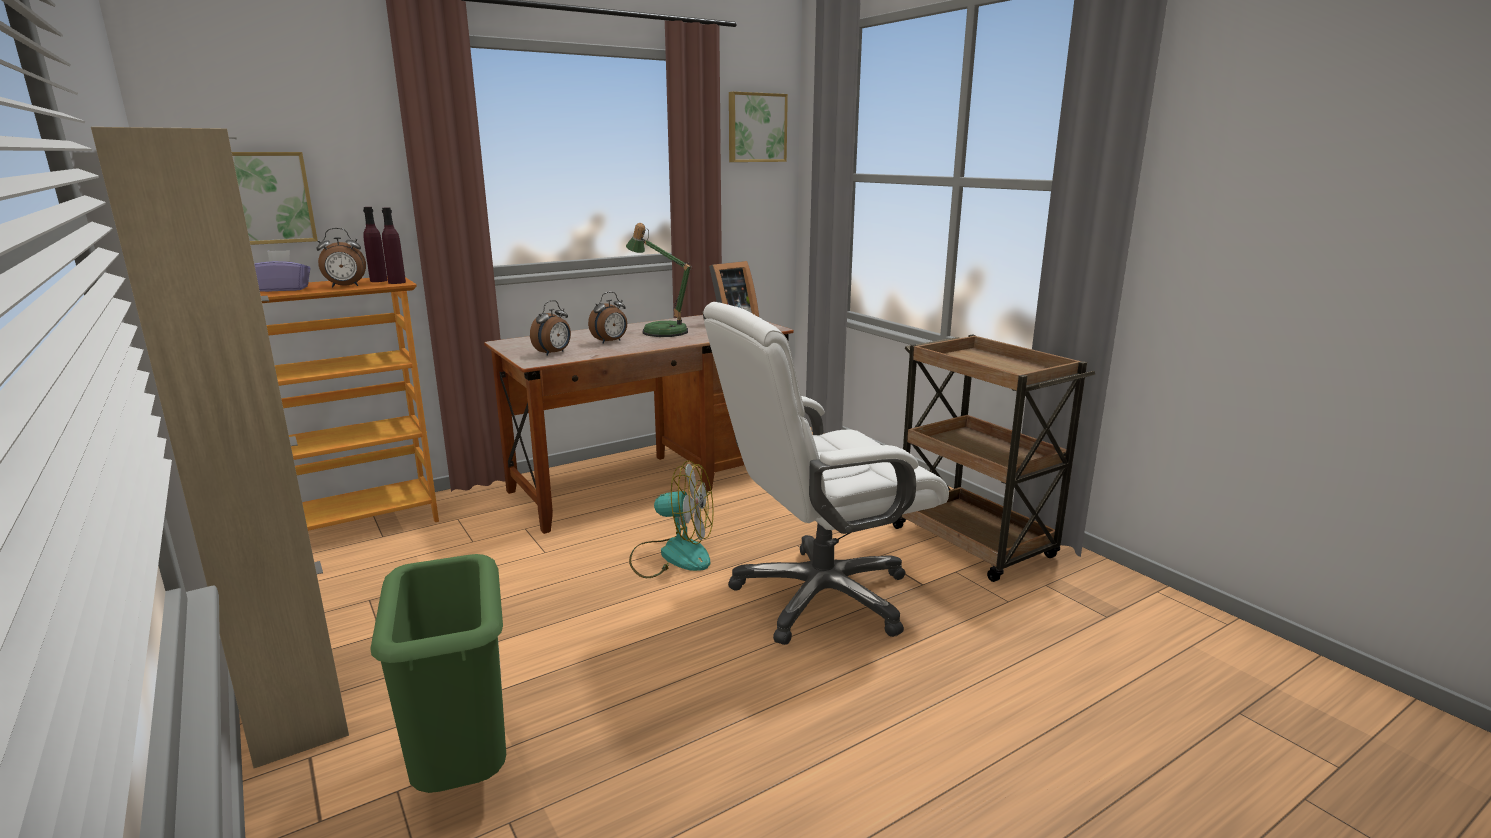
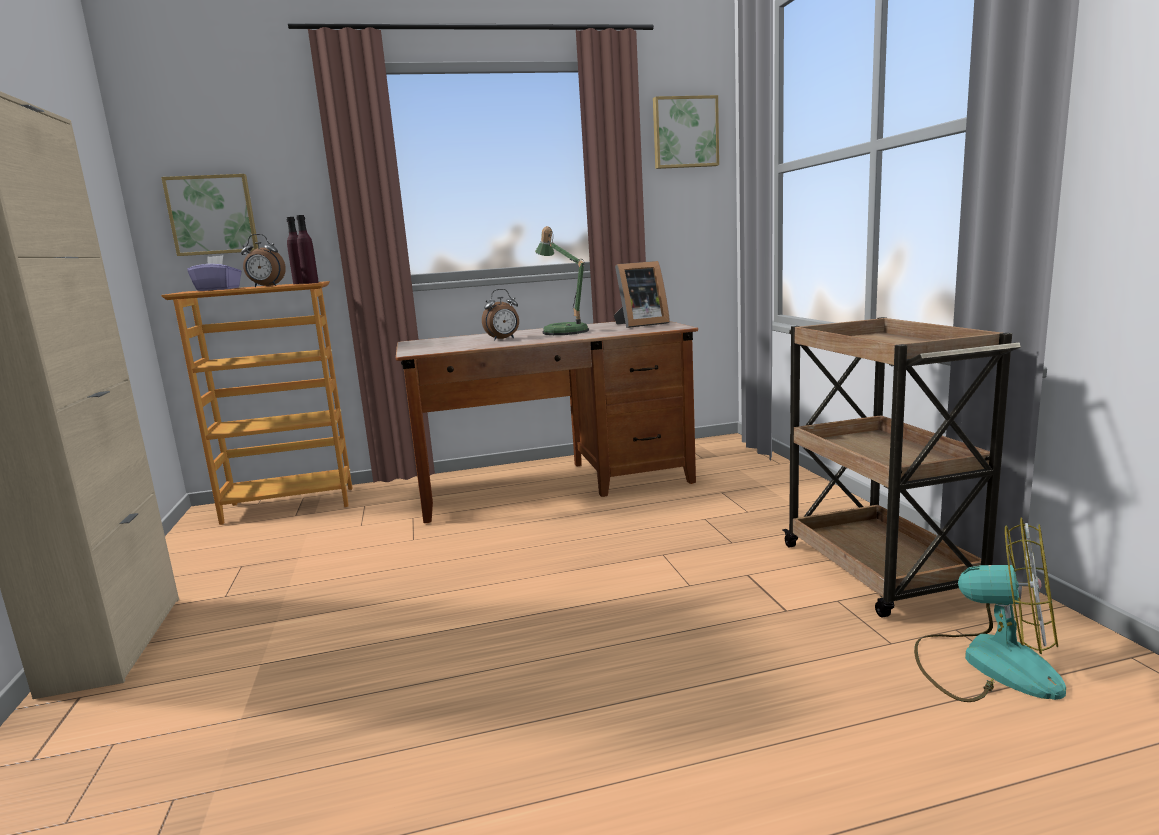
camera: 20 degrees right, 5 degrees down
(462, 773) = (177, 738): green trash can -> none
(554, 353) = (440, 347): alarm clock -> none
(672, 555) = (527, 553): fan -> fan (987, 664)
(820, 597) = (654, 610): white office chair -> none

